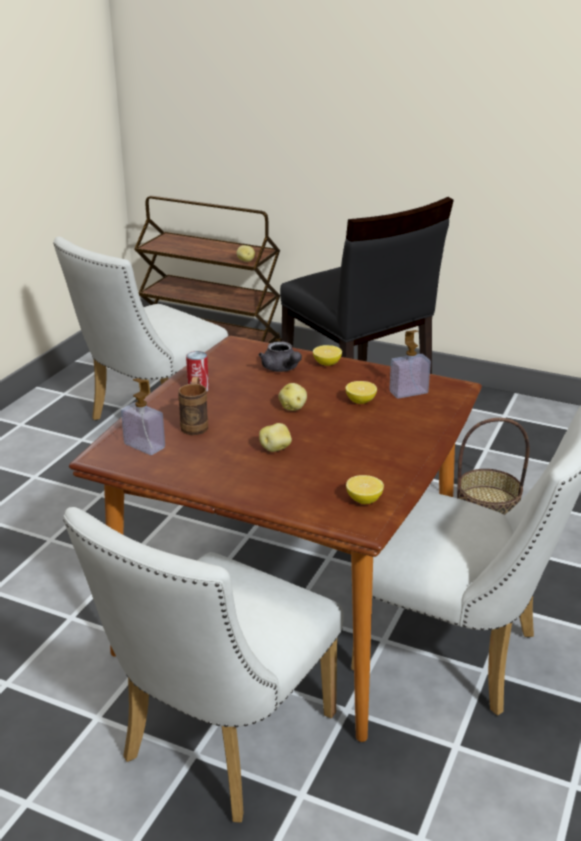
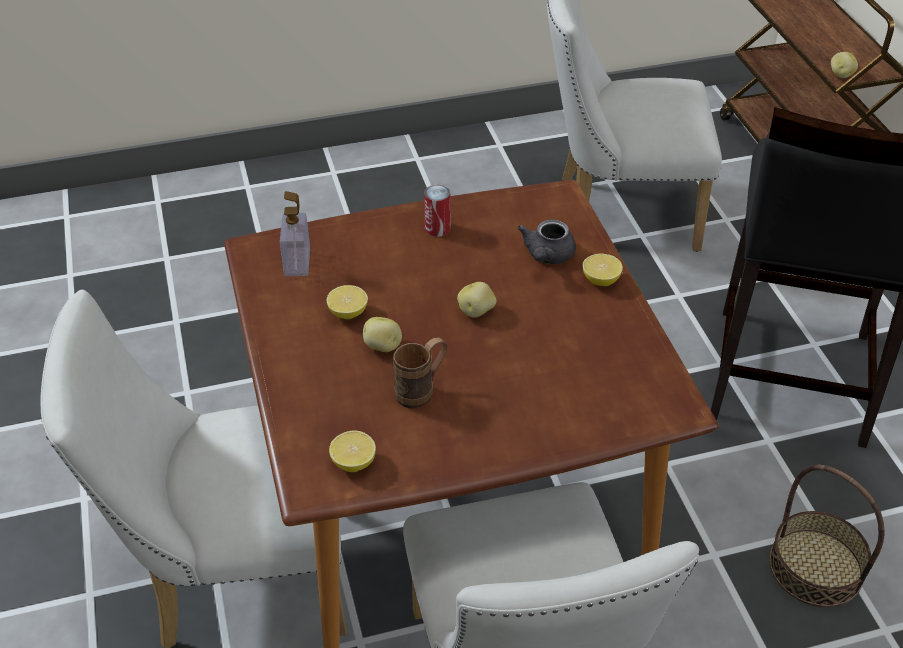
camera: 50 degrees right, 15 degrees up
(195, 424) = (369, 268): brown mug -> brown mug (422, 391)
(360, 401) = (549, 350): lemon -> lemon (348, 313)
(408, 392) = (615, 376): soap dispenser -> none

